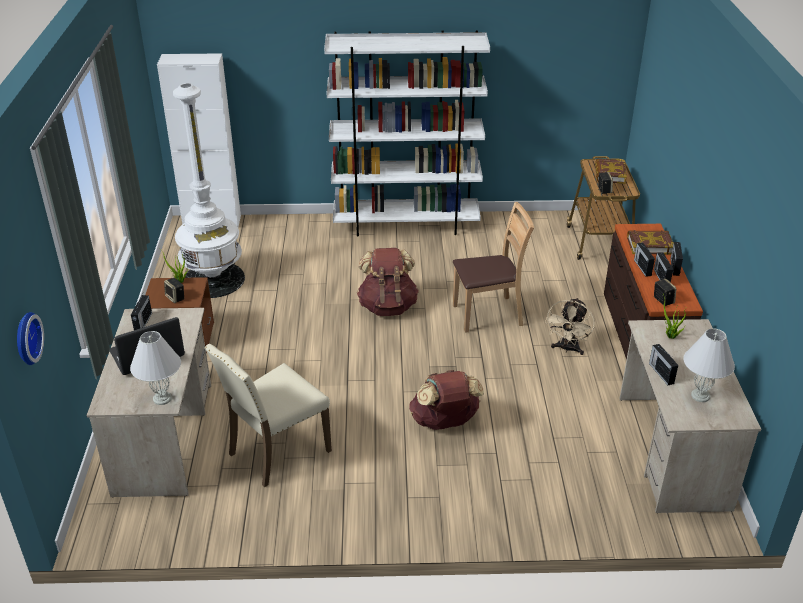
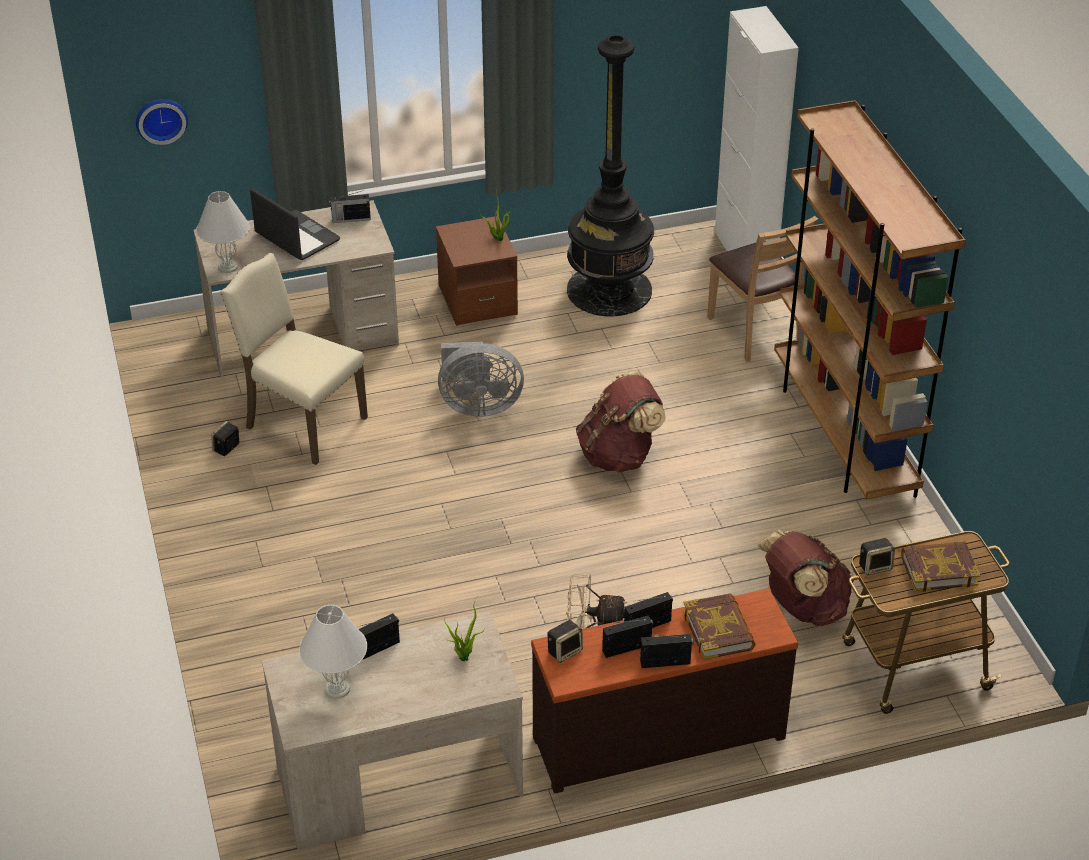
camera: 75 degrees right, 5 degrees up
(176, 298) = (464, 244): speaker -> speaker (226, 448)
(213, 280) = (609, 290): white floor lamp -> black floor lamp
(305, 357) = (478, 405): none -> grey fan
(406, 225) = (844, 434): white bookcase -> brown bookcase
(444, 422) = (392, 550): brown backpack -> brown backpack (803, 607)
(488, 314) = (643, 558): brown chair -> brown chair (755, 331)

